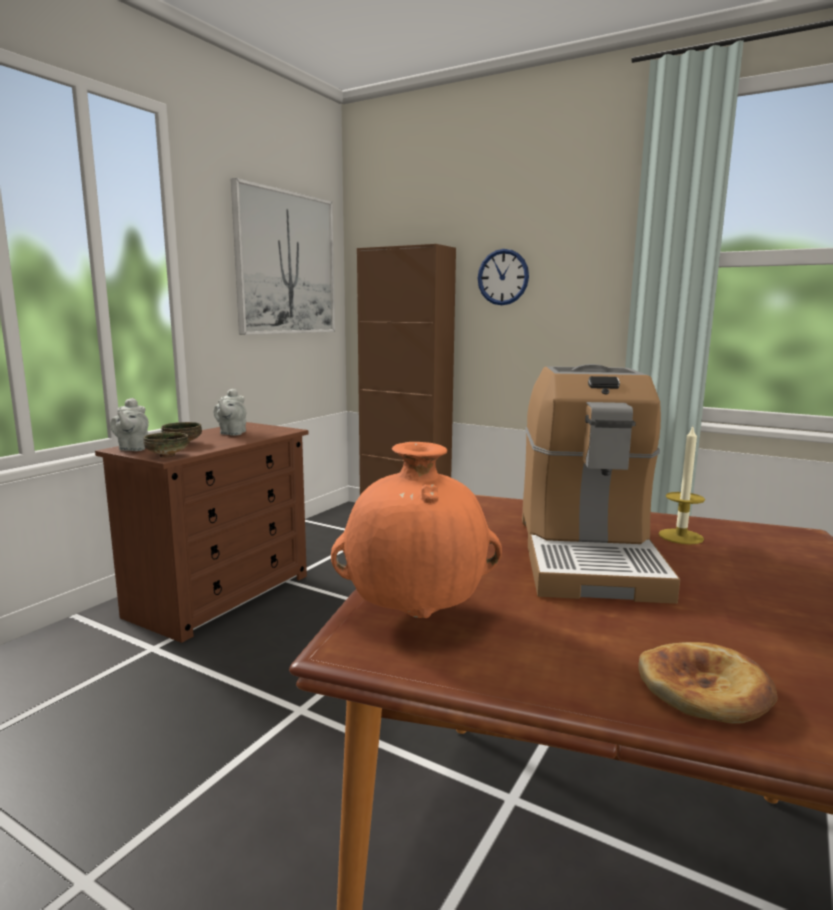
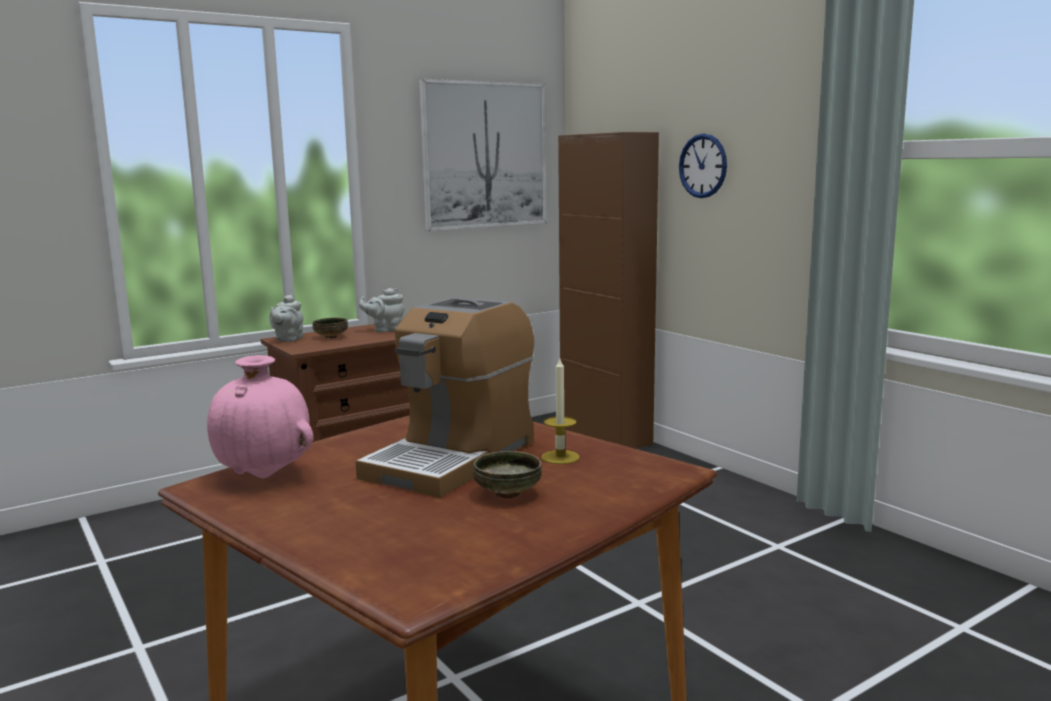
camera: 25 degrees right, 0 degrees up
(166, 456) = (302, 348): bowl -> bowl (507, 494)
(232, 433) = (385, 330): grey teapot -> grey teapot turned 45 degrees clockwise
(418, 614) = (264, 476): orange vase -> pink vase
(704, 690) = (344, 540): bread -> none

